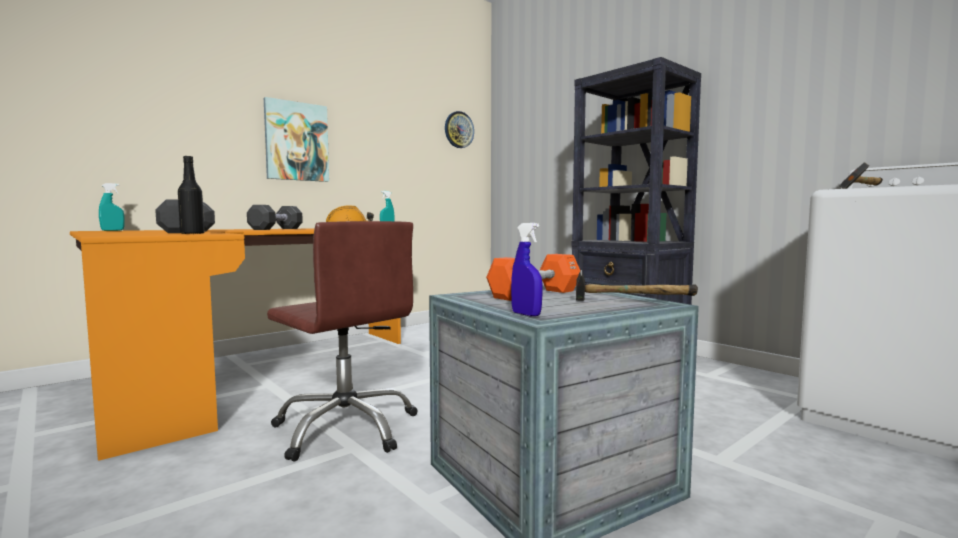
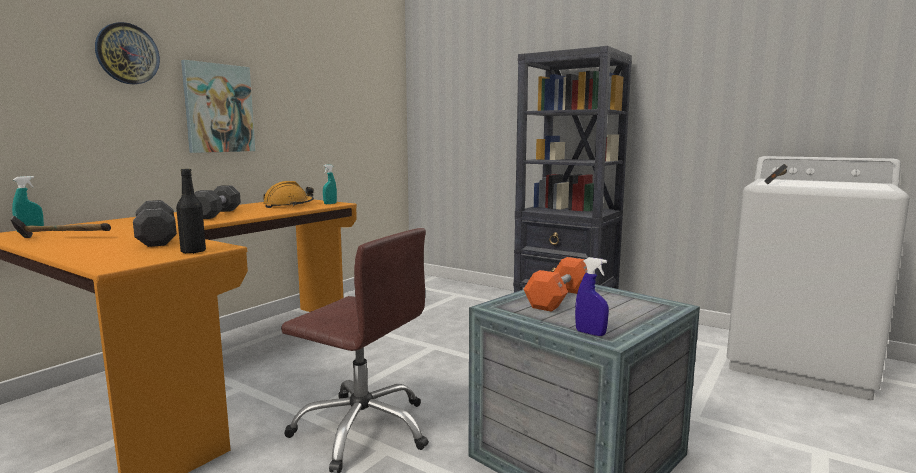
camera: 15 degrees left, 5 degrees up
(458, 130) = (377, 85): wall clock -> wall clock (127, 54)
(630, 303) = (647, 306): hammer -> hammer (62, 238)

